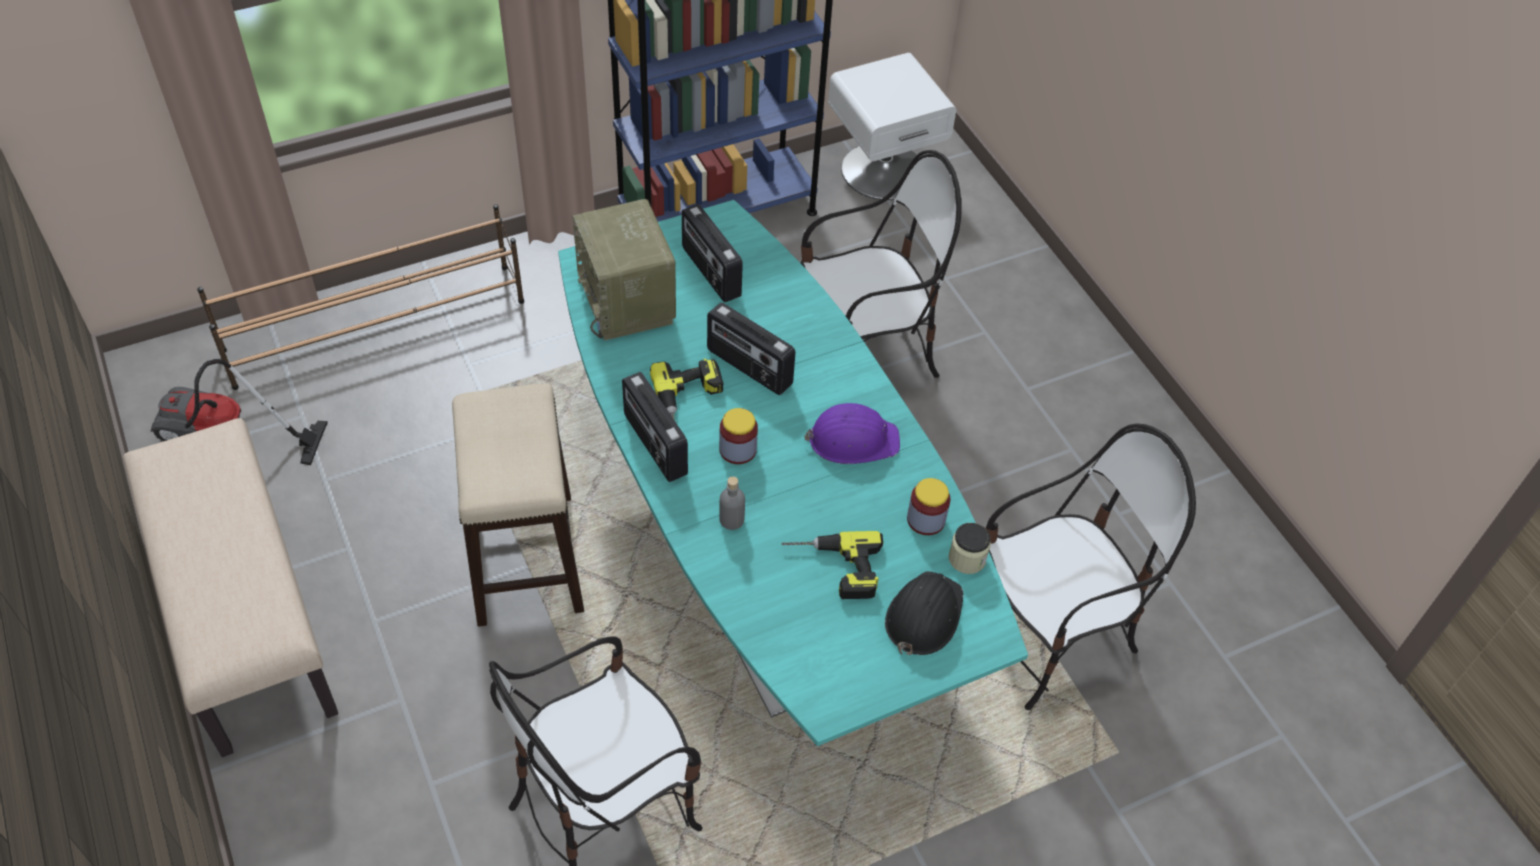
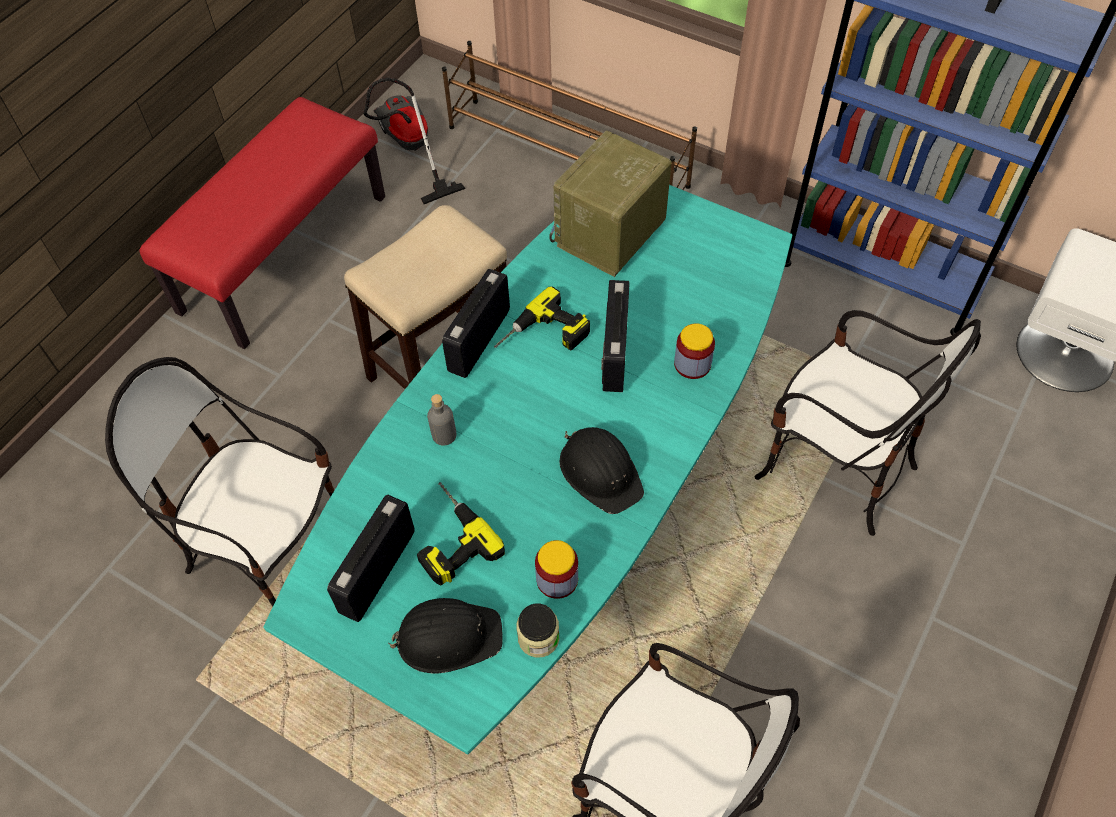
camera: 60 degrees right, 5 degrees up
(244, 616) = (284, 253): beige bench -> red bench
(710, 272) = (693, 267): radio -> radio (376, 571)
(738, 449) = (520, 397): jar -> jar (692, 364)
(852, 440) = (600, 471): purple hard hat -> black hard hat

